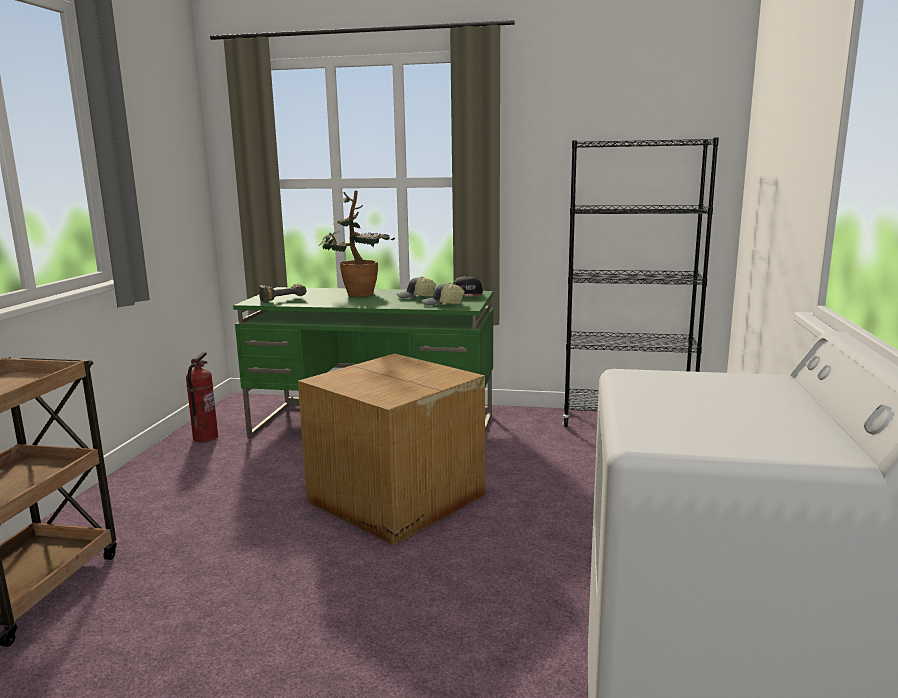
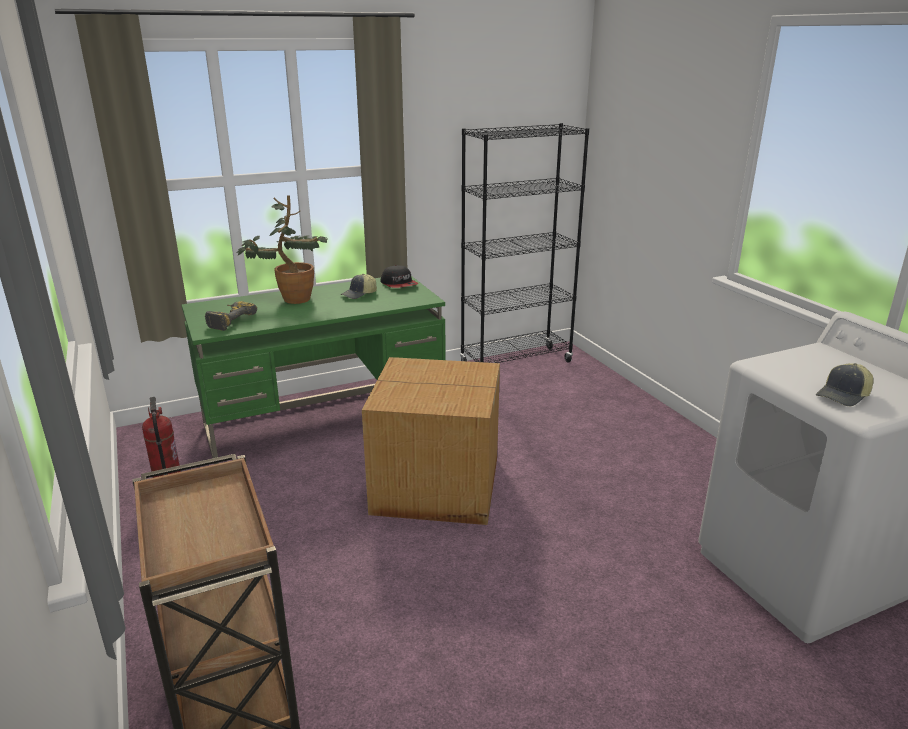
camera: 35 degrees left, 10 degrees up
(442, 304) = (401, 300): cap -> cap (844, 396)

